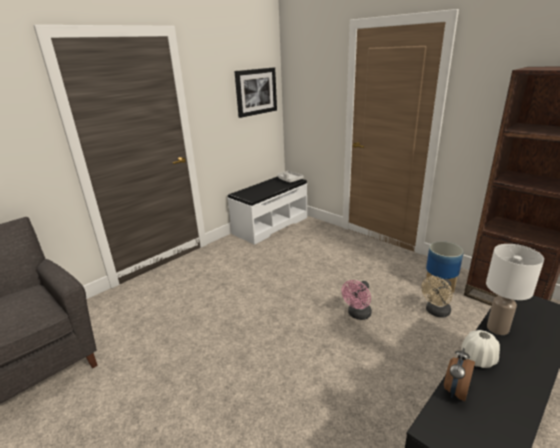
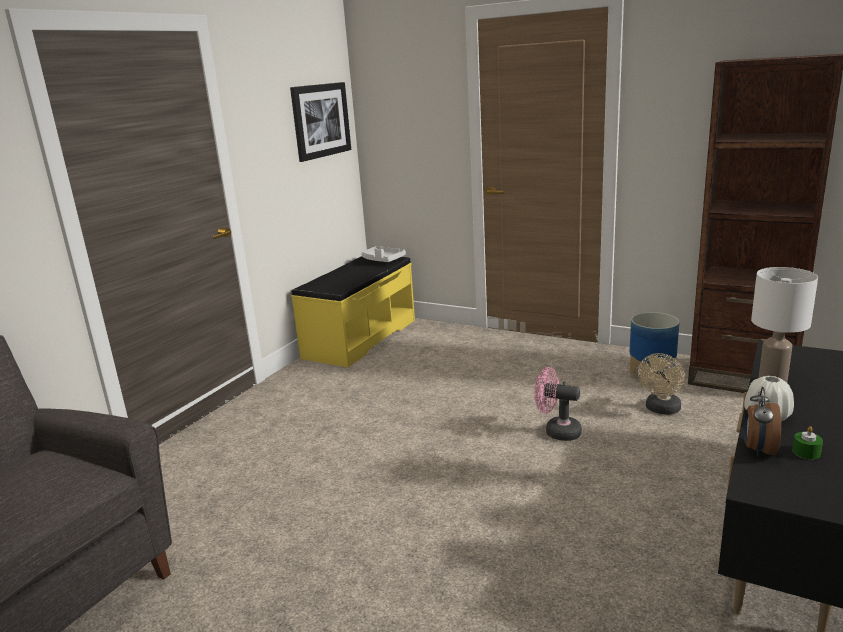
camera: 15 degrees left, 5 degrees down
(270, 225) = (359, 338): white bench -> yellow bench
(357, 315) = (557, 431): pink fan -> pink fan turned 90 degrees clockwise
(493, 403) = (806, 452): none -> green candle

